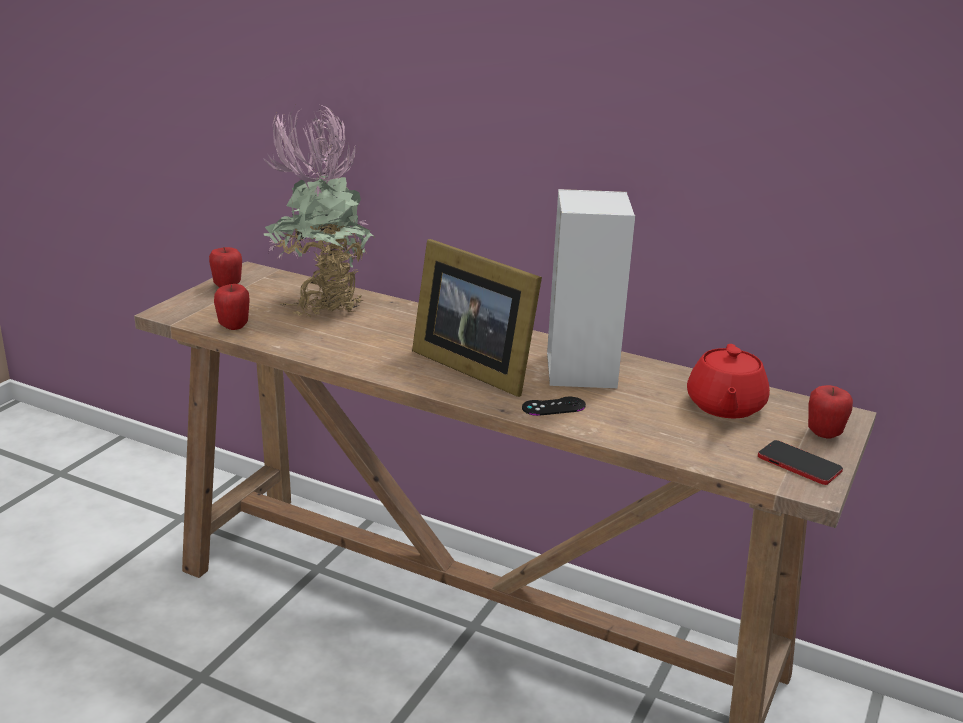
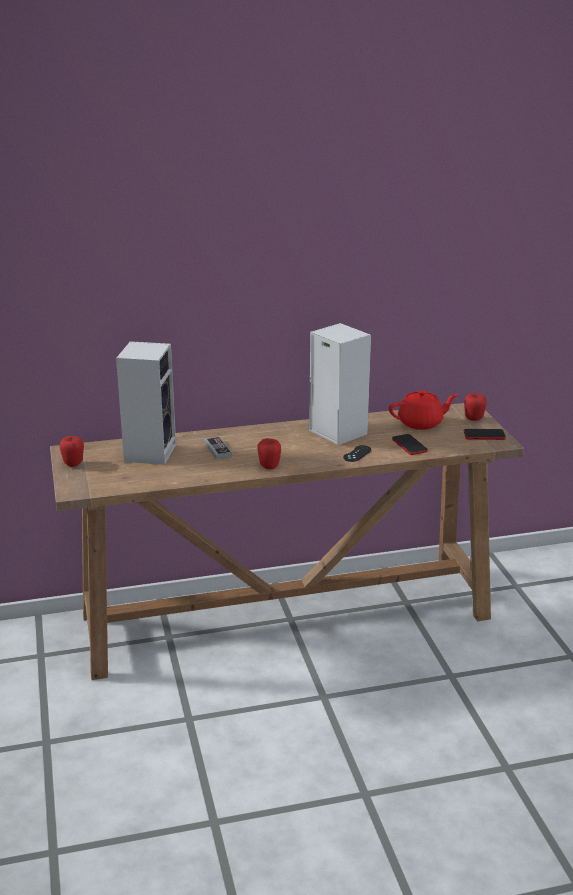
camera: 40 degrees left, 0 degrees up
(233, 326) = (128, 483): apple -> apple (269, 467)
(321, 304) = (149, 452): potted plant -> speaker
(394, 331) = (218, 450): none -> game controller
(473, 365) = (288, 450): picture frame -> none
(649, 427) = (409, 445): none -> phone
(724, 406) = (421, 423): red teapot -> red teapot turned 75 degrees counterclockwise

